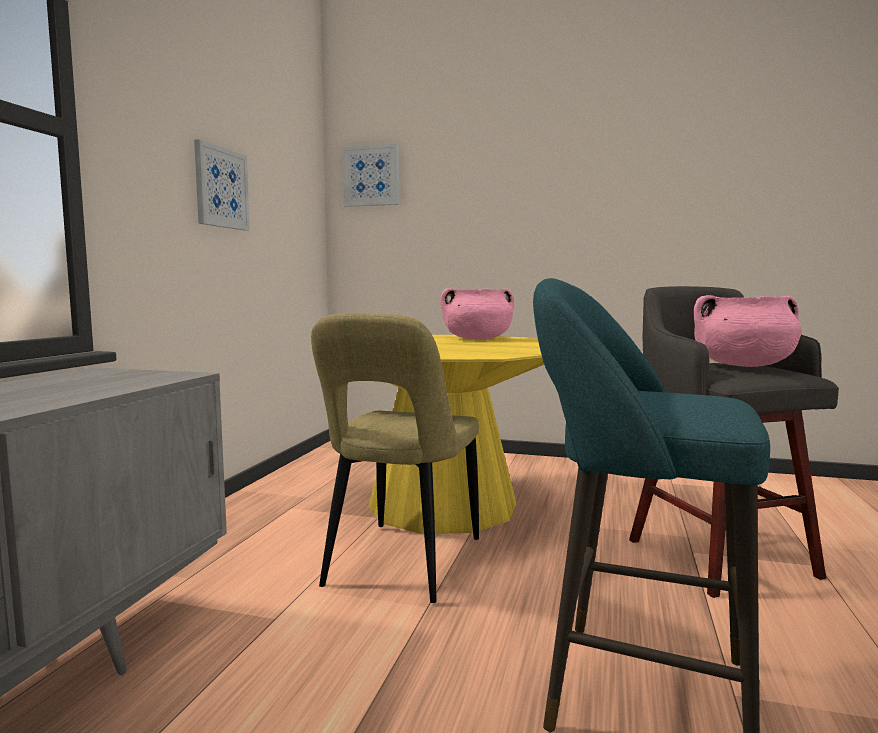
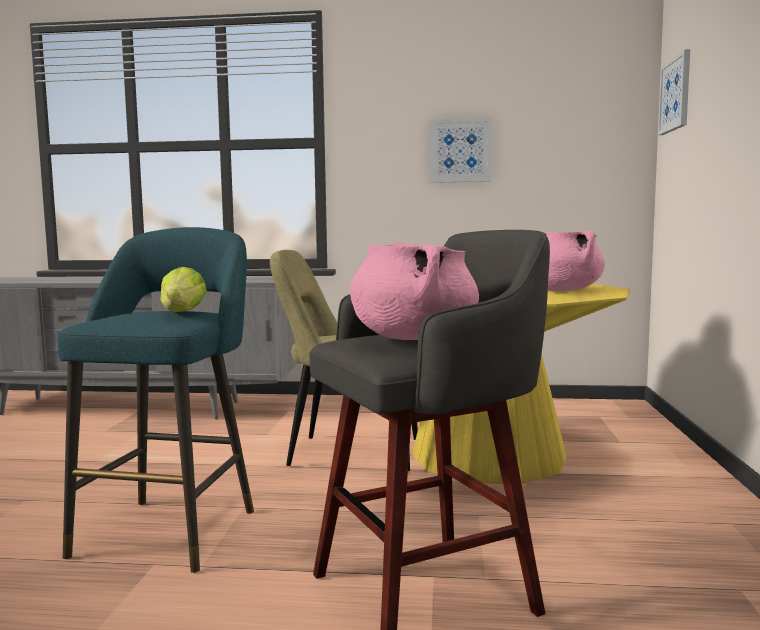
camera: 80 degrees right, 0 degrees up
(648, 391) = (183, 312): none -> lettuce

